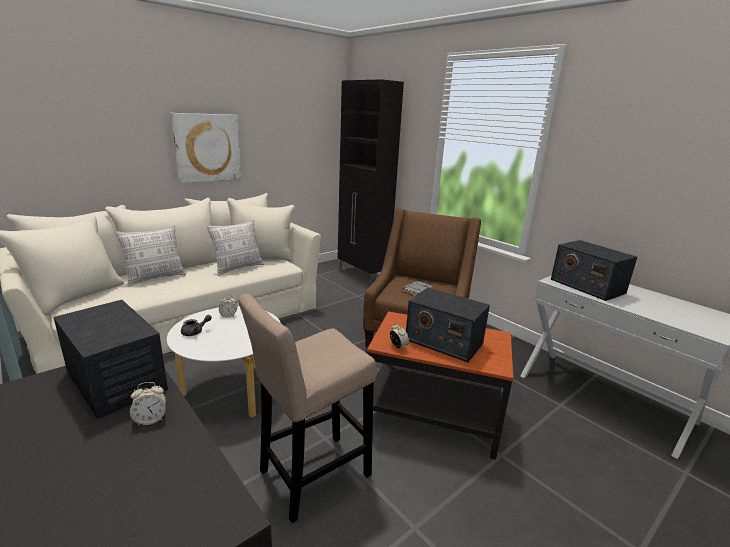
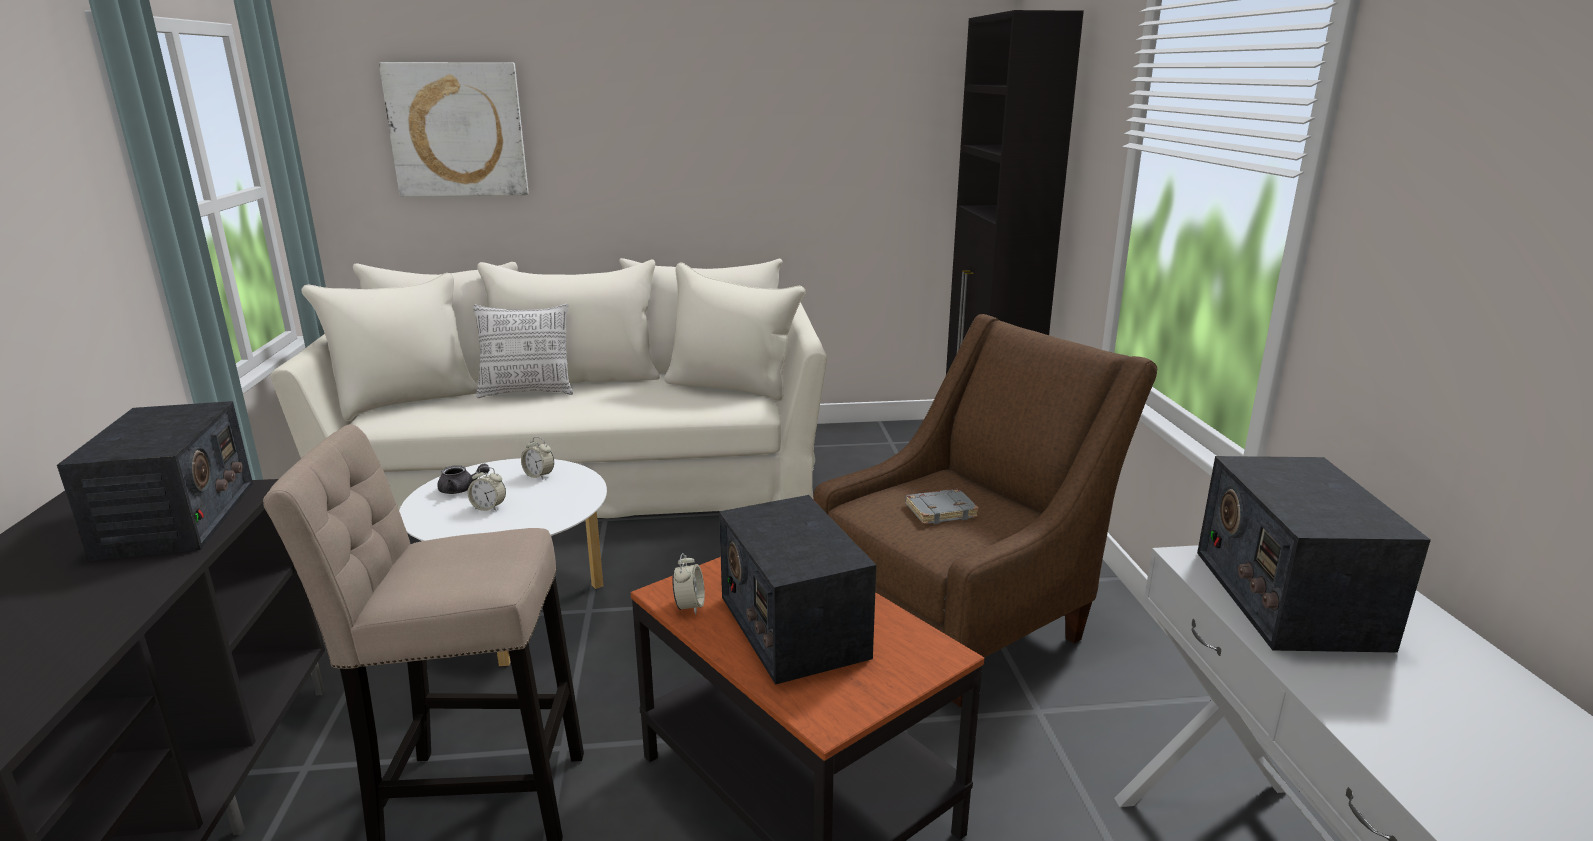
camera: 35 degrees right, 0 degrees up
(150, 419) = (125, 582): alarm clock -> alarm clock (489, 508)
(207, 148) = (681, 167): picture -> picture (457, 130)
(238, 268) = (665, 398): pillow -> none

